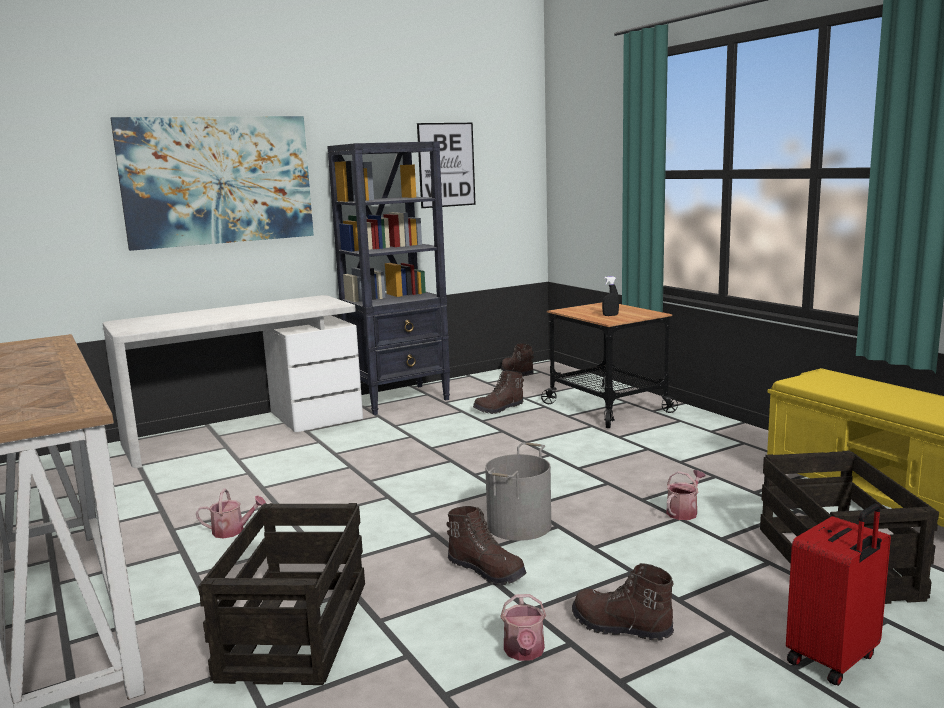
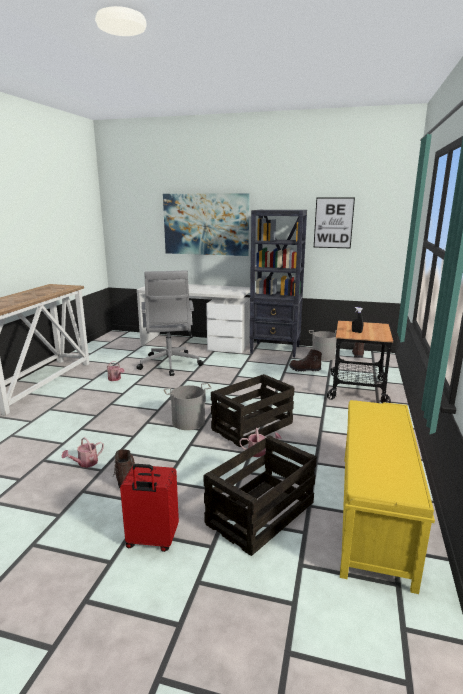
camera: 45 degrees right, 5 degrees up
(281, 473) = (169, 365): none -> grey office chair
(295, 629) = (61, 418): crate -> crate (252, 426)
(482, 387) = (323, 356): none -> grey bucket
(487, 571) = (140, 431): brown boot -> none

